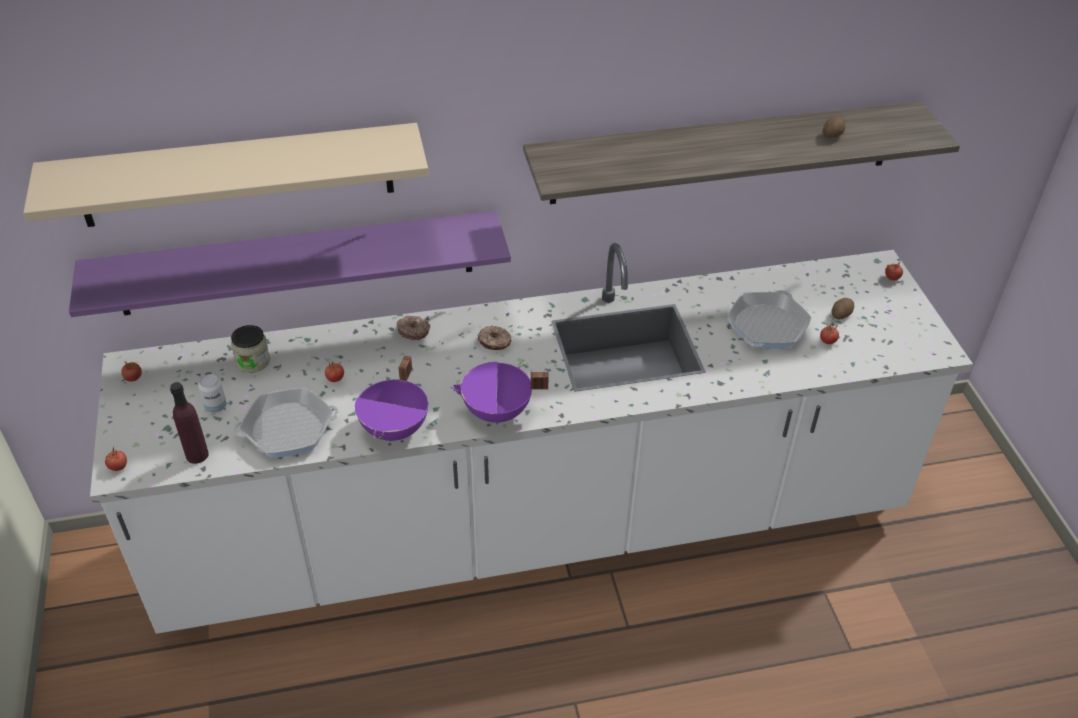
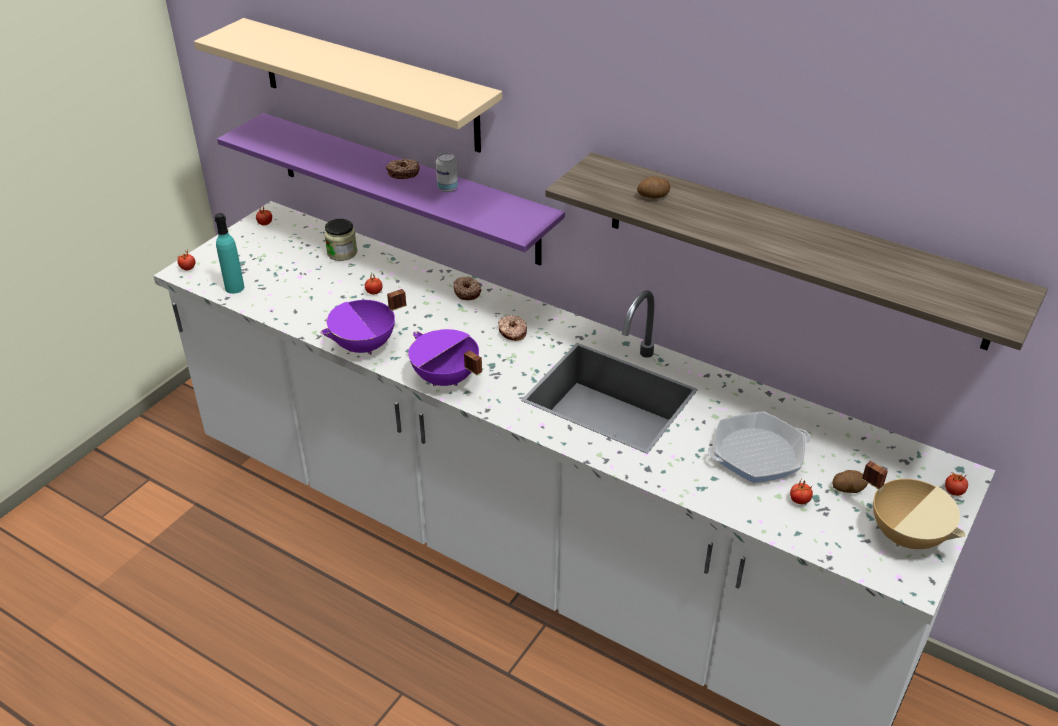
camera: 45 degrees right, 5 degrees down
(197, 455) = (234, 288): purple bottle -> turquoise bottle
(216, 407) = (283, 267): can -> can (447, 188)
(288, 429) = (303, 305): frying pan -> none
(314, 247) = (403, 173): none -> donut
(832, 134) = (887, 269): potato -> potato (653, 196)
(903, 322) = (907, 534): none -> beige cooking pot

